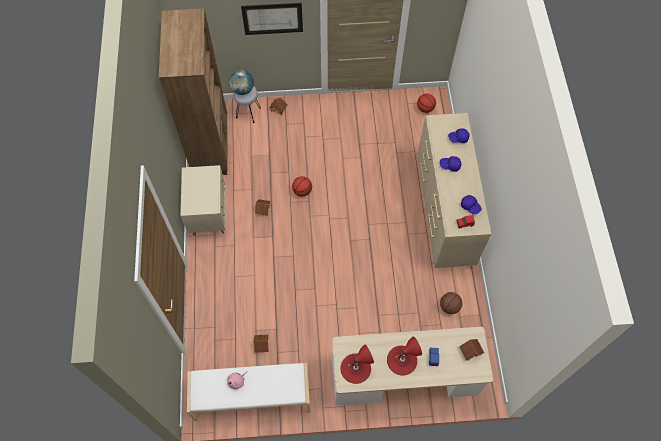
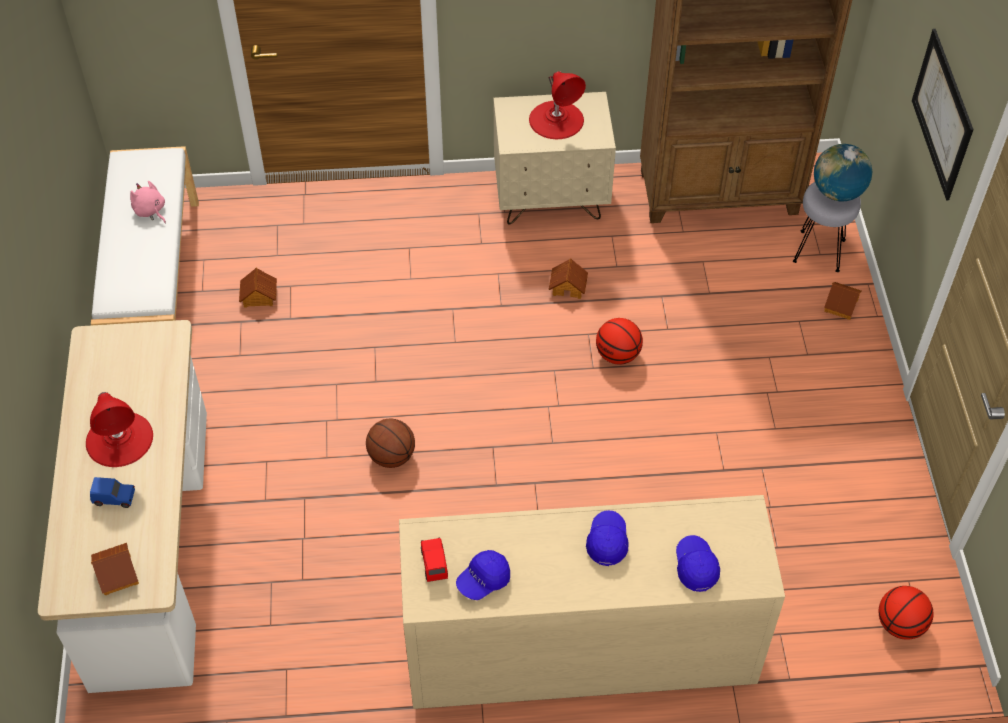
camera: 90 degrees right, 10 degrees down
(355, 368) = (117, 358): red table lamp -> red table lamp (556, 120)
(449, 307) = (312, 647): basketball -> basketball (391, 456)

